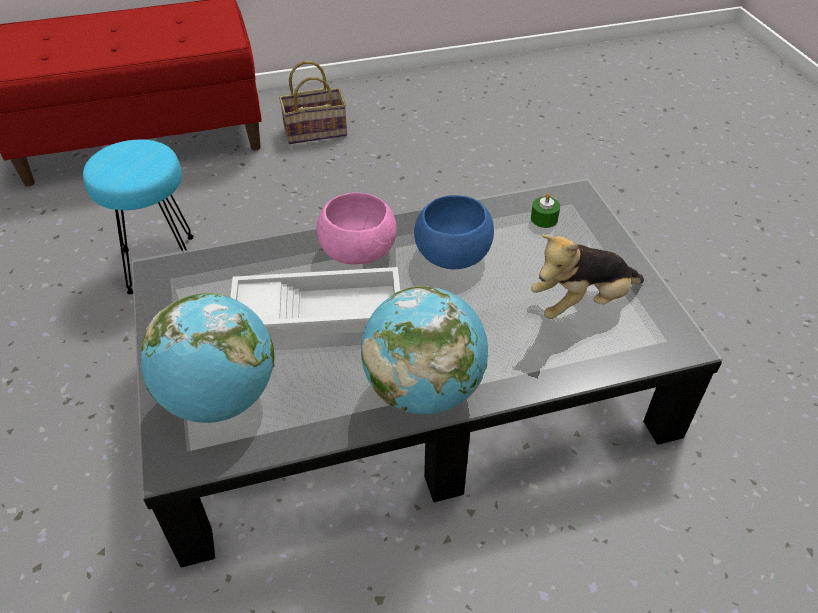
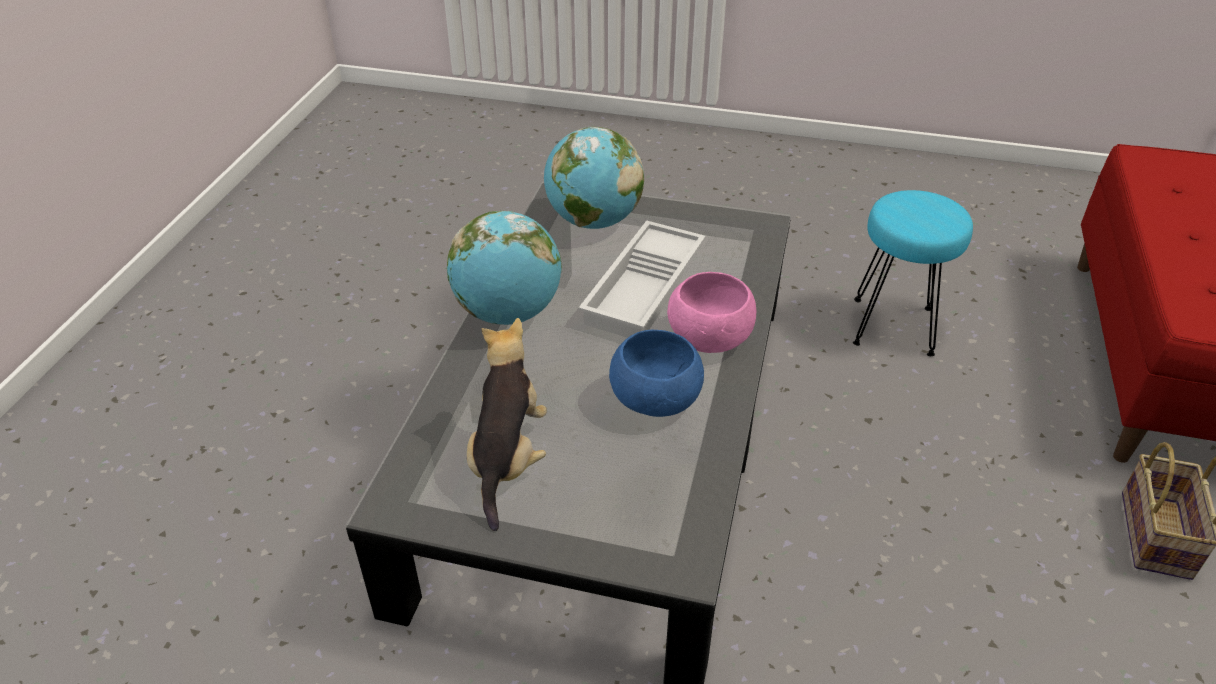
camera: 120 degrees right, 5 degrees down
(544, 219) = (658, 502): green candle -> none

